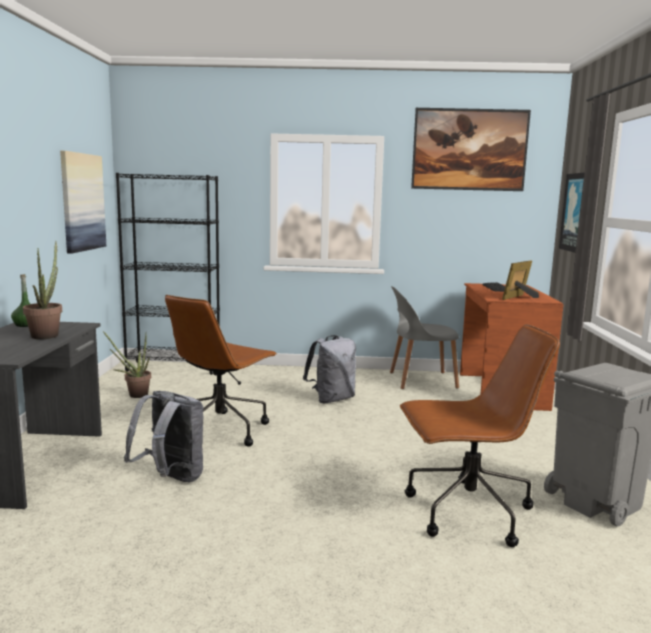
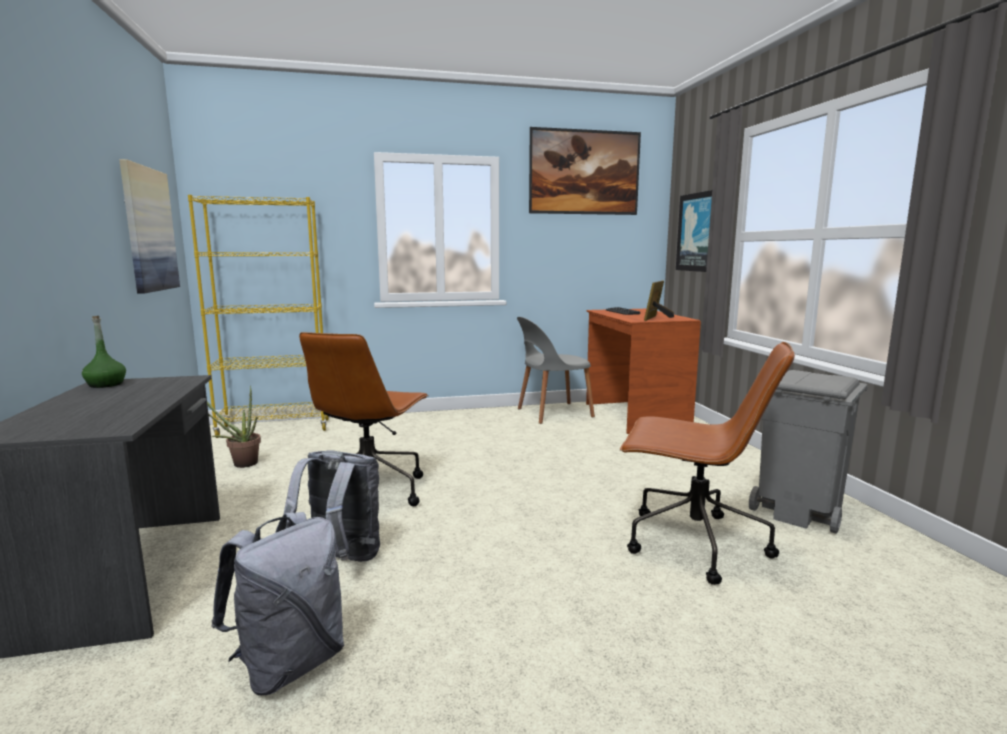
camera: 15 degrees left, 0 degrees up
(47, 335) = (147, 394): potted plant -> none
(174, 368) = (275, 428): black bookcase -> yellow bookcase
(331, 399) = (475, 442): grey backpack -> grey backpack (289, 664)
(466, 512) = (692, 543): brown office chair -> brown office chair turned 45 degrees clockwise

